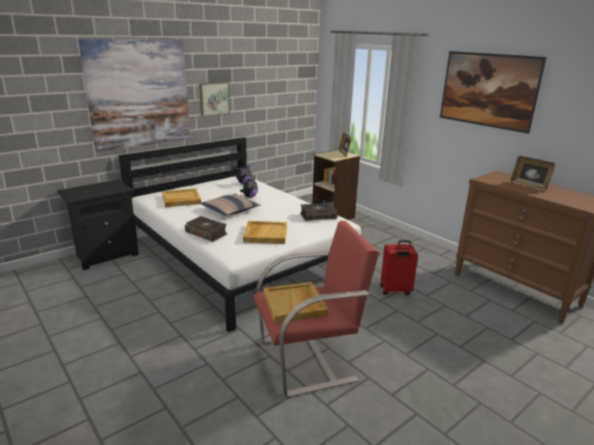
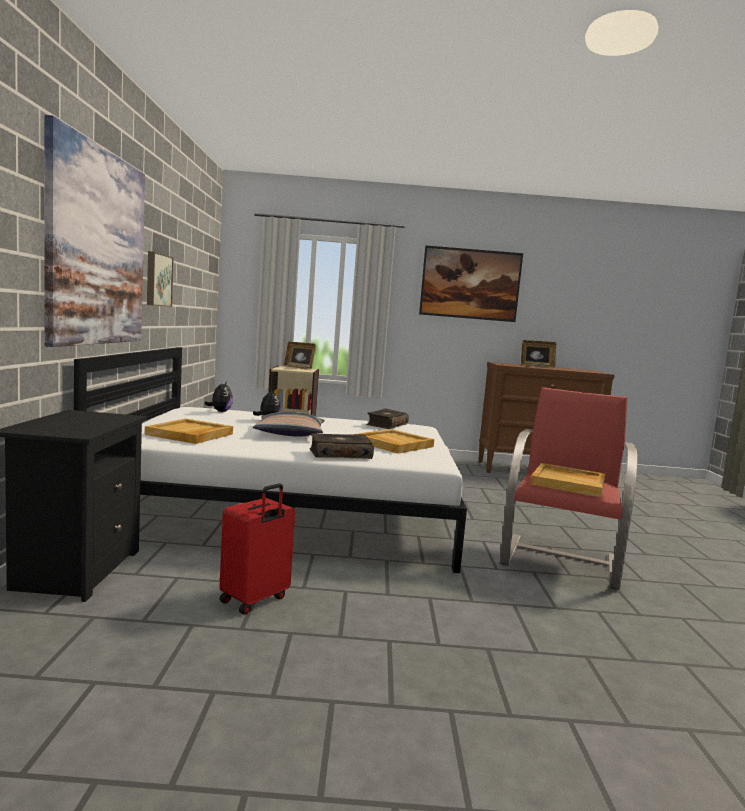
camera: 50 degrees left, 15 degrees down
(395, 291) = (482, 493): red suitcase -> red suitcase (255, 600)

